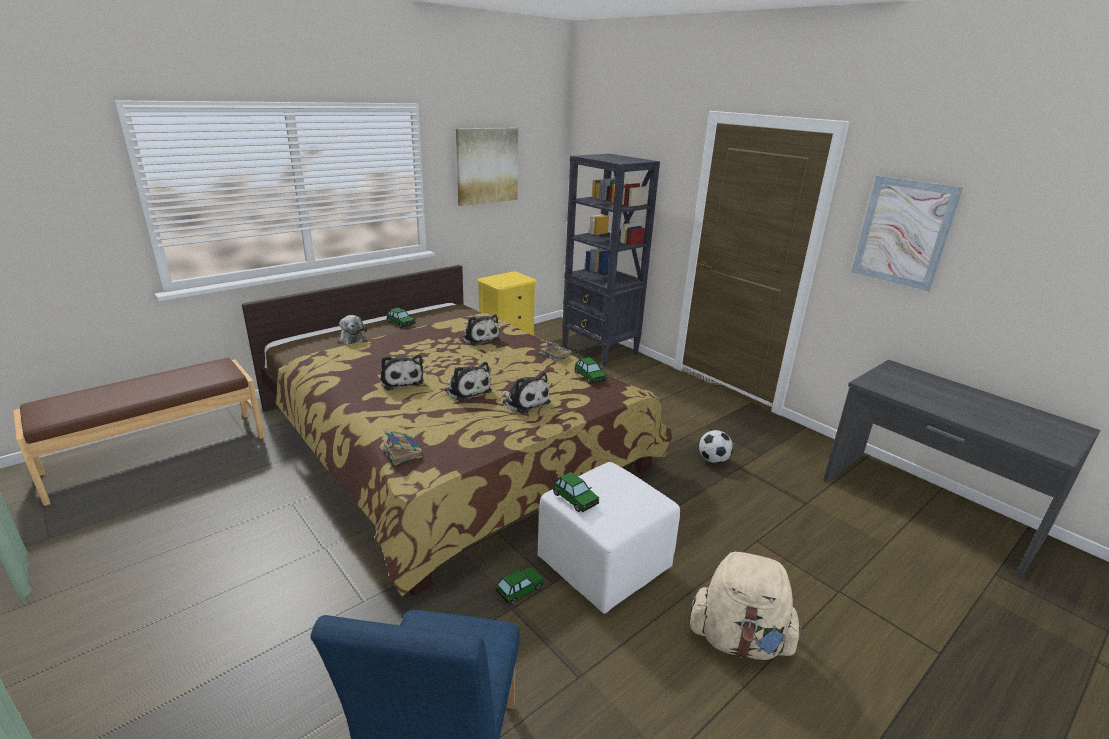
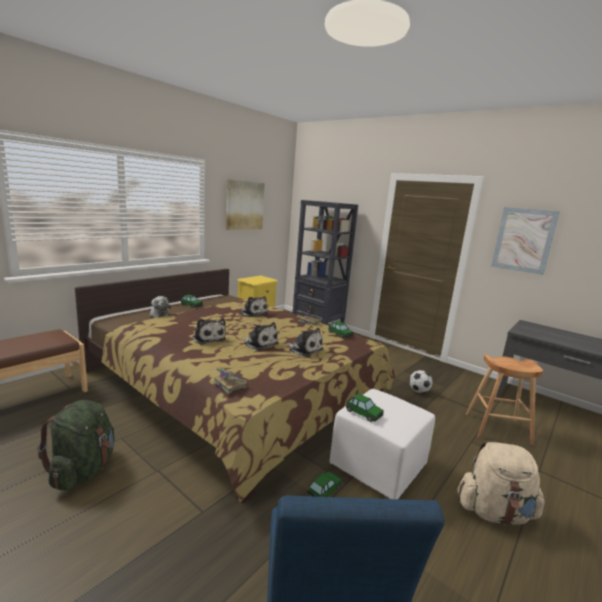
camera: 10 degrees left, 10 degrees down
(242, 540) = (83, 470): none -> green backpack
(808, 525) = (497, 429): none -> brown stool

